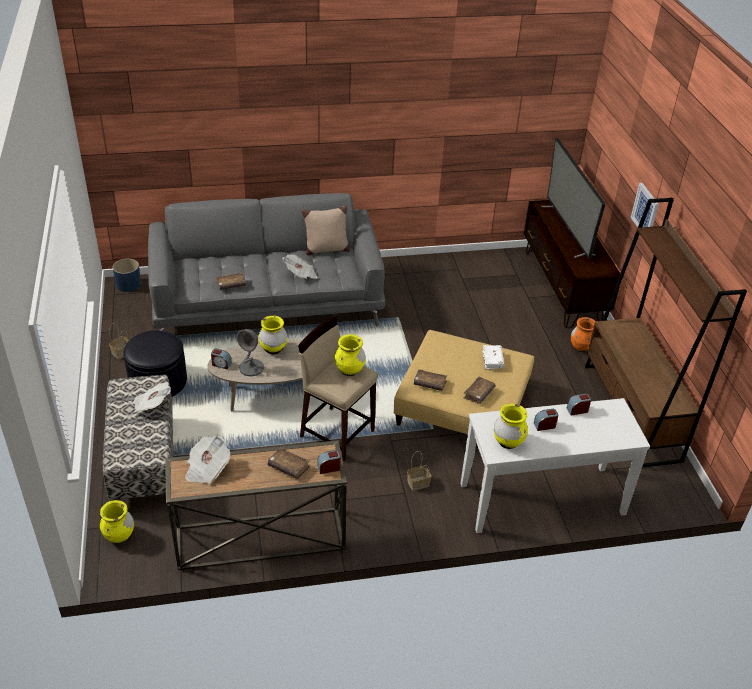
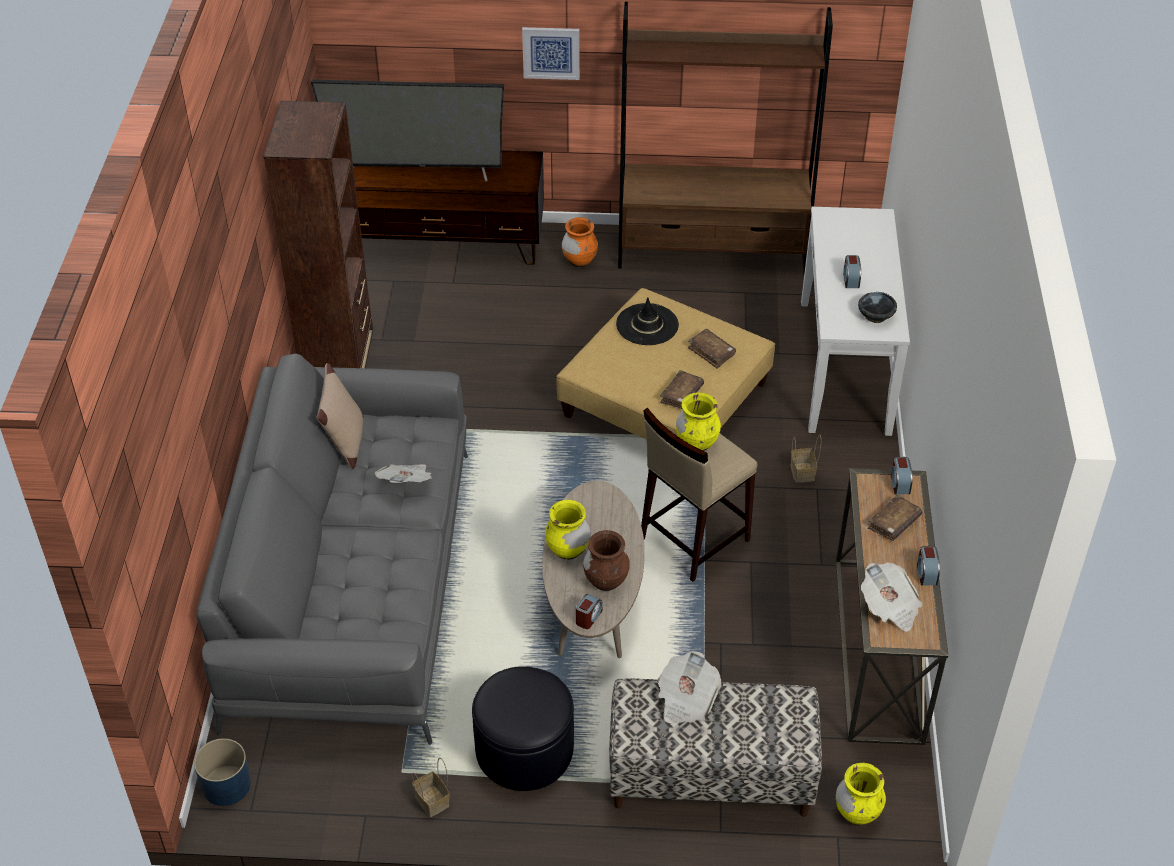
camera: 75 degrees left, 5 degrees up
(231, 285) = (405, 575): brown book -> none
(251, 368) = (606, 581): grey table lamp -> brown vase
(439, 265) = (338, 357): none -> brown bookcase
(492, 360) = (647, 325): white book -> black hat
(508, 442) = (875, 316): yellow vase -> black bowl
(577, 410) = (827, 247): alarm clock -> alarm clock (926, 573)

